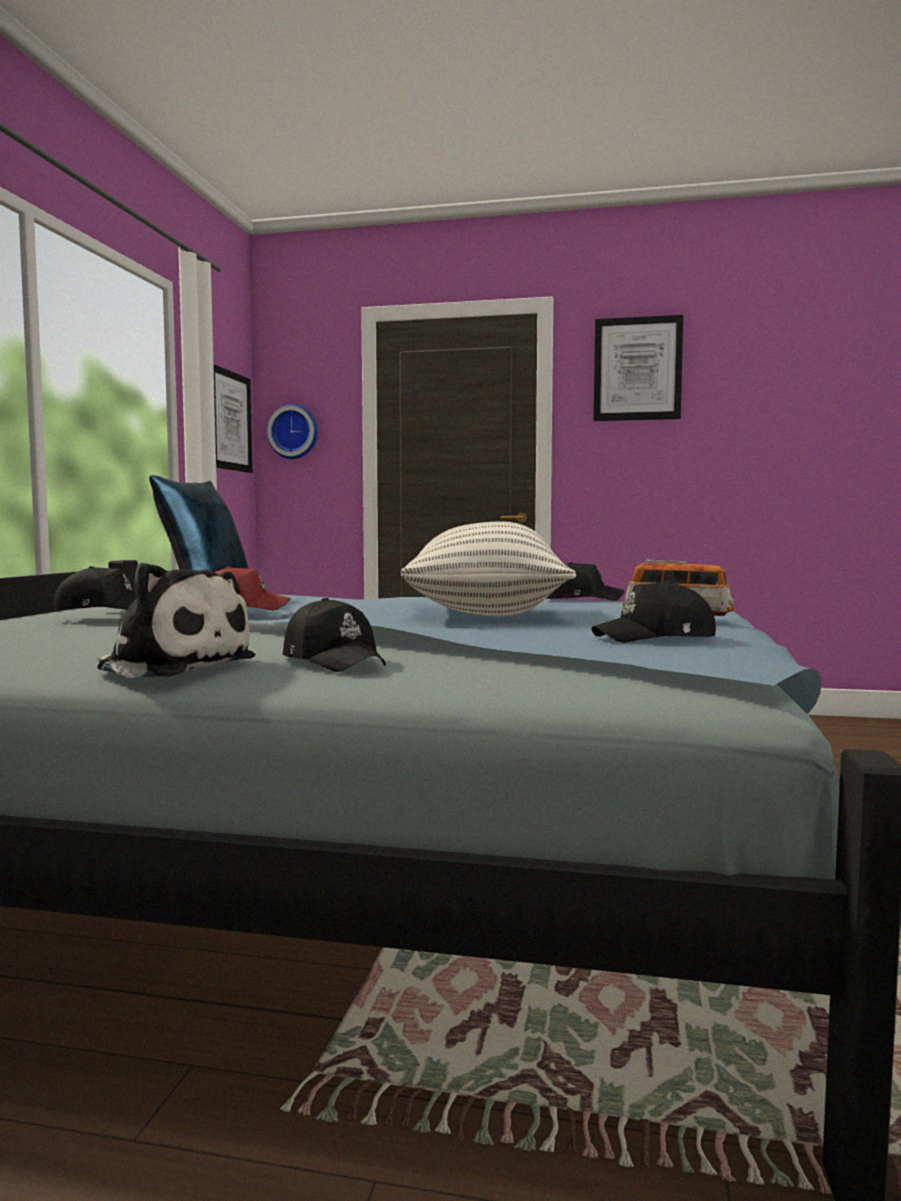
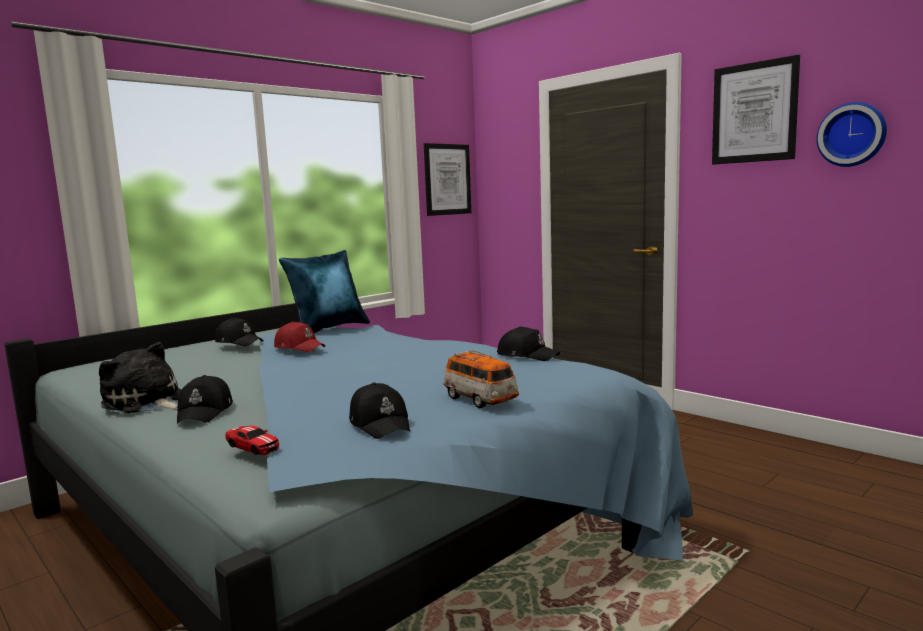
camera: 35 degrees right, 5 degrees up
(172, 666) = (146, 403): plush toy -> plush toy turned 150 degrees clockwise
(294, 432) = (499, 181): wall clock -> wall clock (852, 134)
(484, 615) = (389, 374): pillow -> none
(591, 662) = (253, 446): none -> toy car
(656, 638) = (380, 424): black cap -> black cap turned 135 degrees counterclockwise

